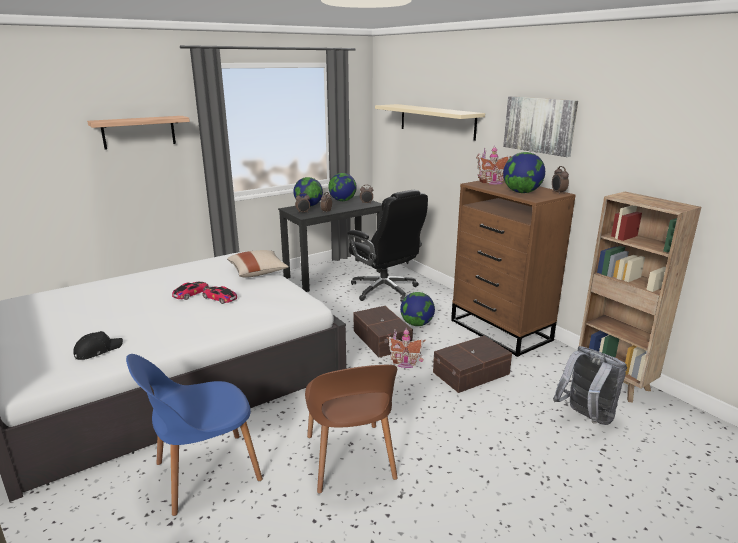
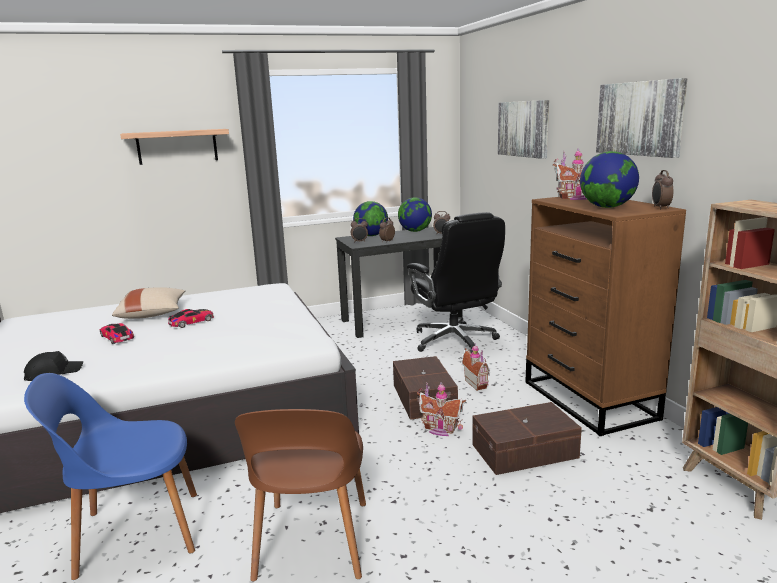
camera: 15 degrees right, 5 degrees down
(220, 298) = (217, 328): toy car -> toy car (117, 337)
(258, 272) = (280, 304): beige pillow -> beige pillow (152, 314)
(417, 324) = (477, 383): globe -> toy house
(436, 121) = (523, 129): beige shelf -> picture
(585, 417) = (674, 532): grey backpack -> none

